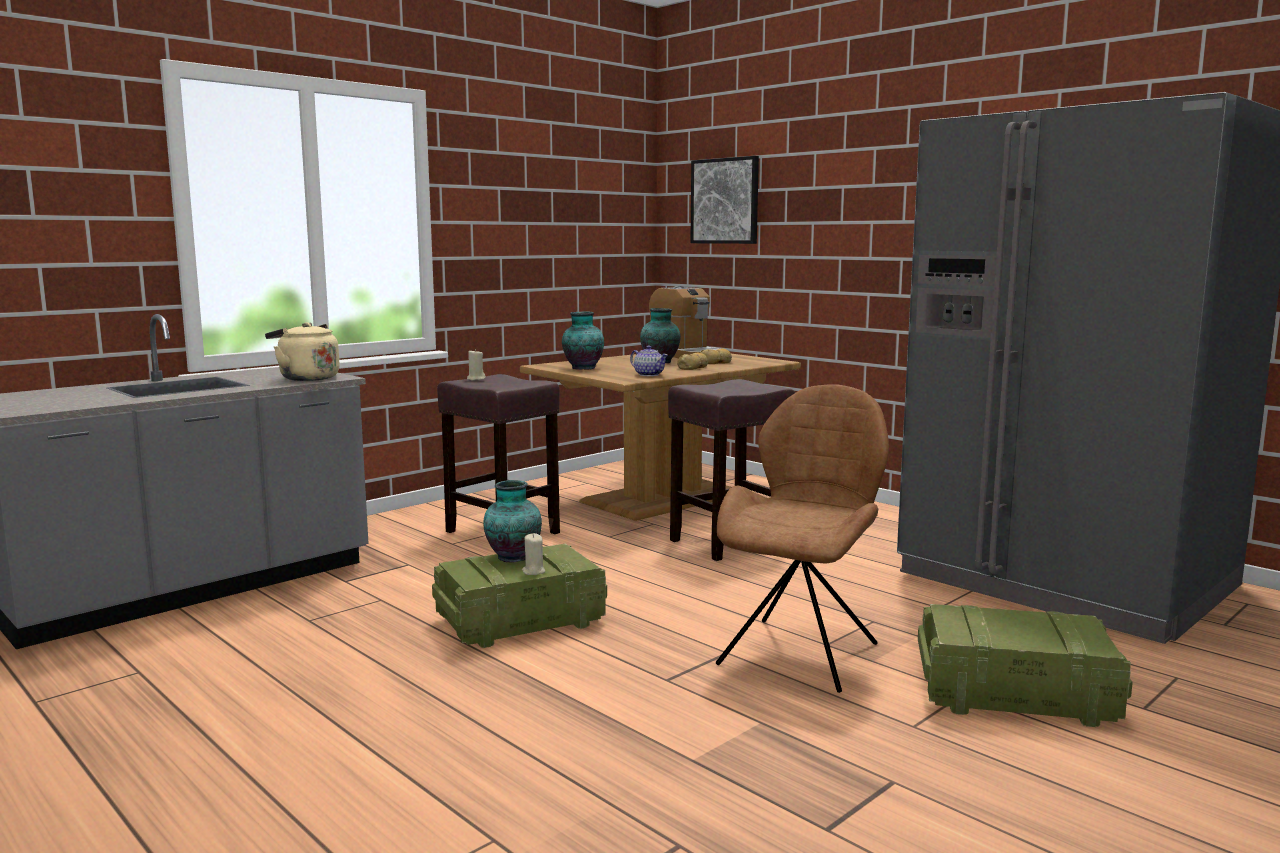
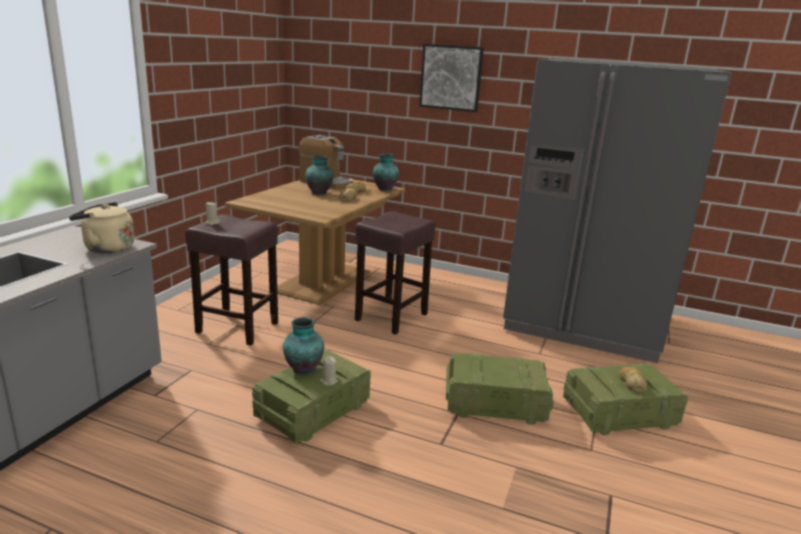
camera: 25 degrees left, 10 degrees up
(582, 368) = (275, 203): vase -> vase (384, 189)
(649, 374) = (329, 209): teapot -> none
(725, 201) = (342, 73): picture -> picture (451, 77)
(801, 652) = (496, 404): brown chair -> crate
(1026, 632) = (631, 383): none -> bread

